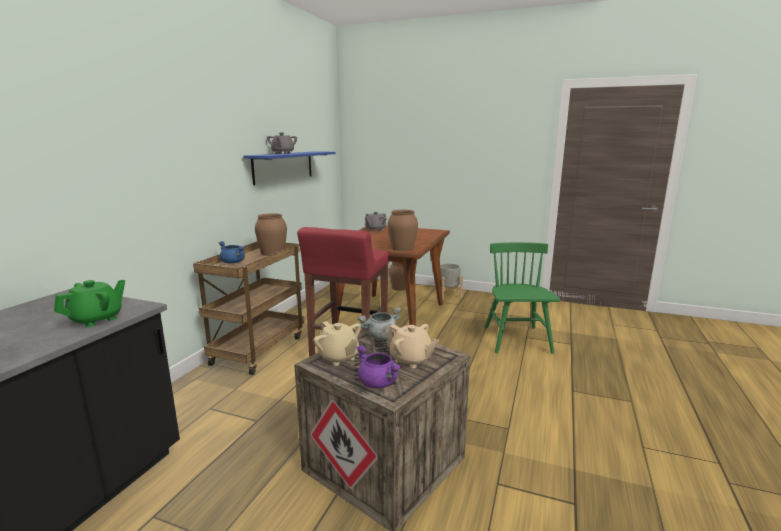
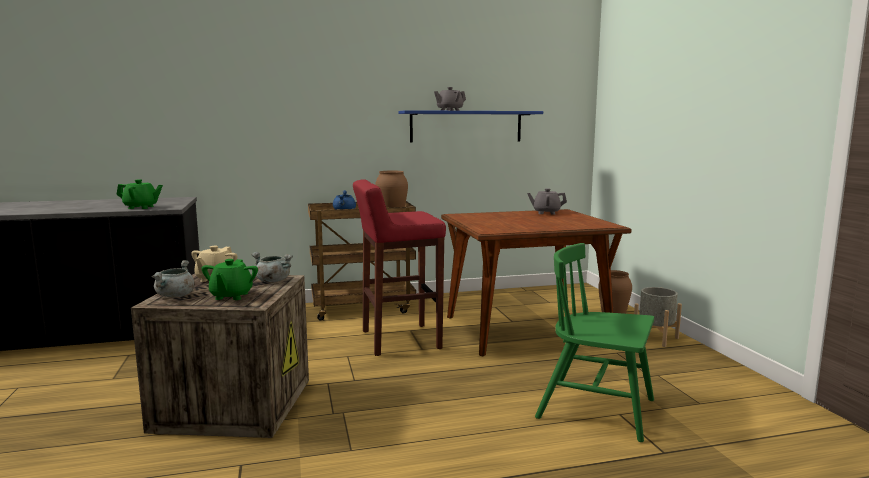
camera: 55 degrees right, 5 degrees down
(379, 384) = (175, 296): purple cooking pot -> grey cooking pot
(402, 248) = (489, 228): brown vase -> none
(411, 360) = (231, 296): beige teapot -> green teapot
(516, 340) = (597, 409): green chair -> green chair turned 120 degrees counterclockwise

